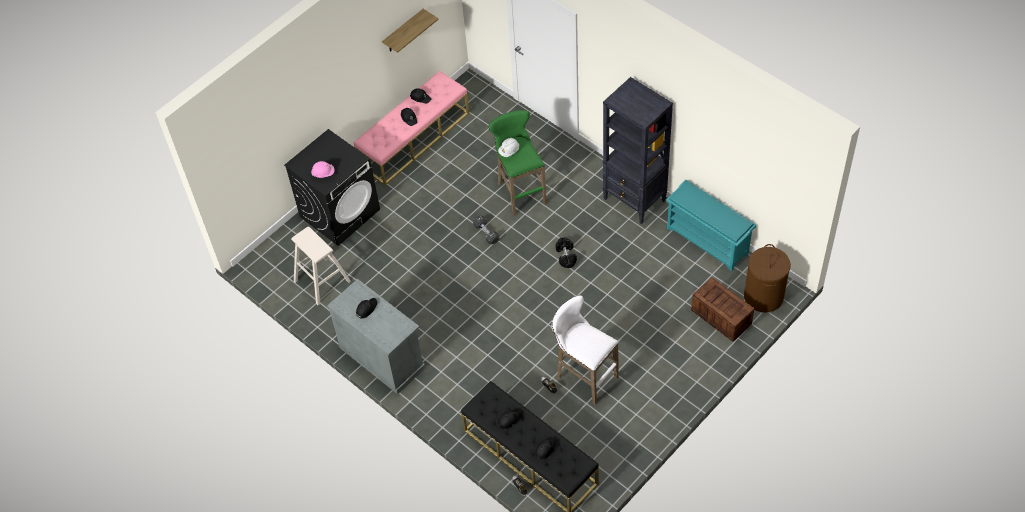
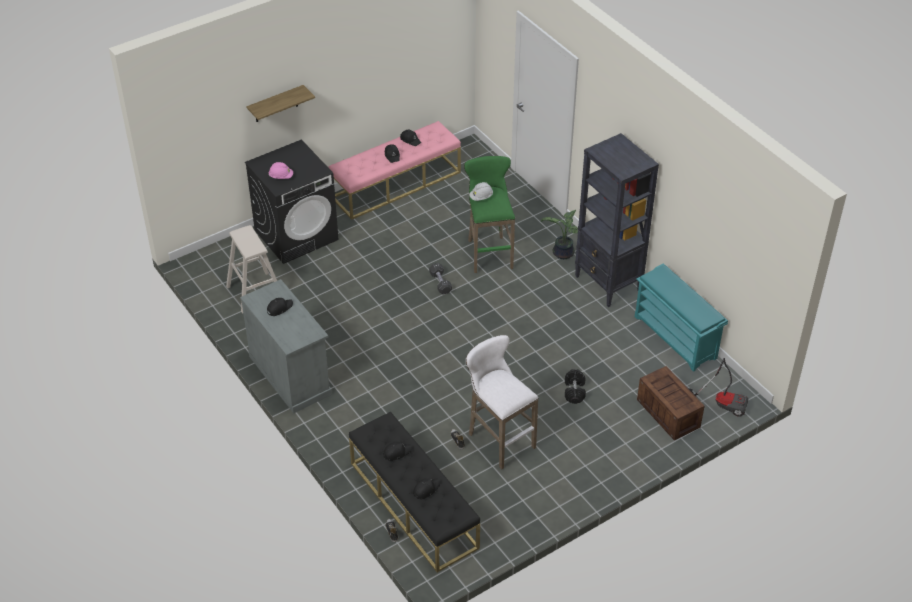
camera: 10 degrees right, 10 degrees down
(403, 32) = (403, 60): shelf -> shelf (276, 104)
(566, 256) = (517, 321): black dumbbell -> black dumbbell (574, 391)
(585, 178) = (562, 254): none -> potted plant
(763, 296) = (722, 403): brown laundry basket -> vacuum cleaner

